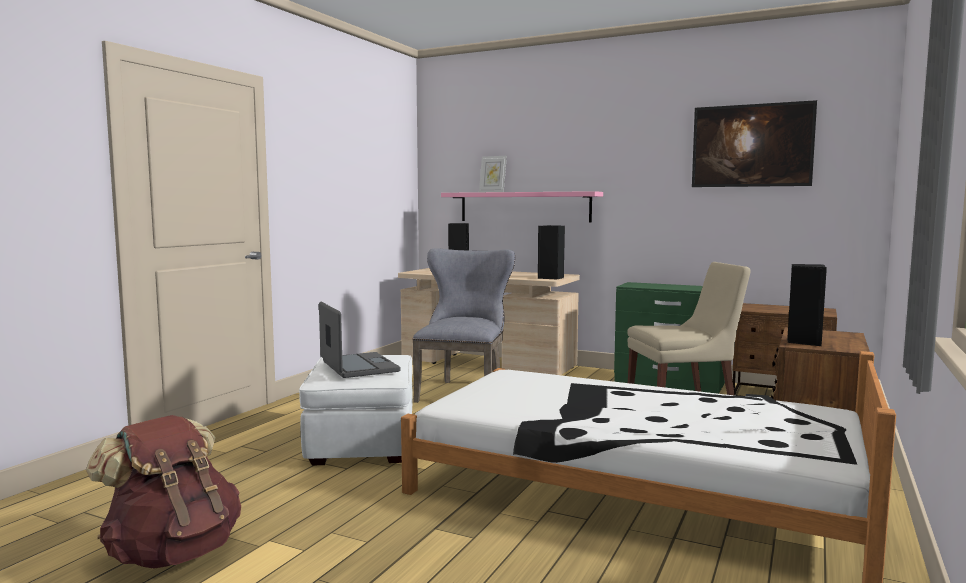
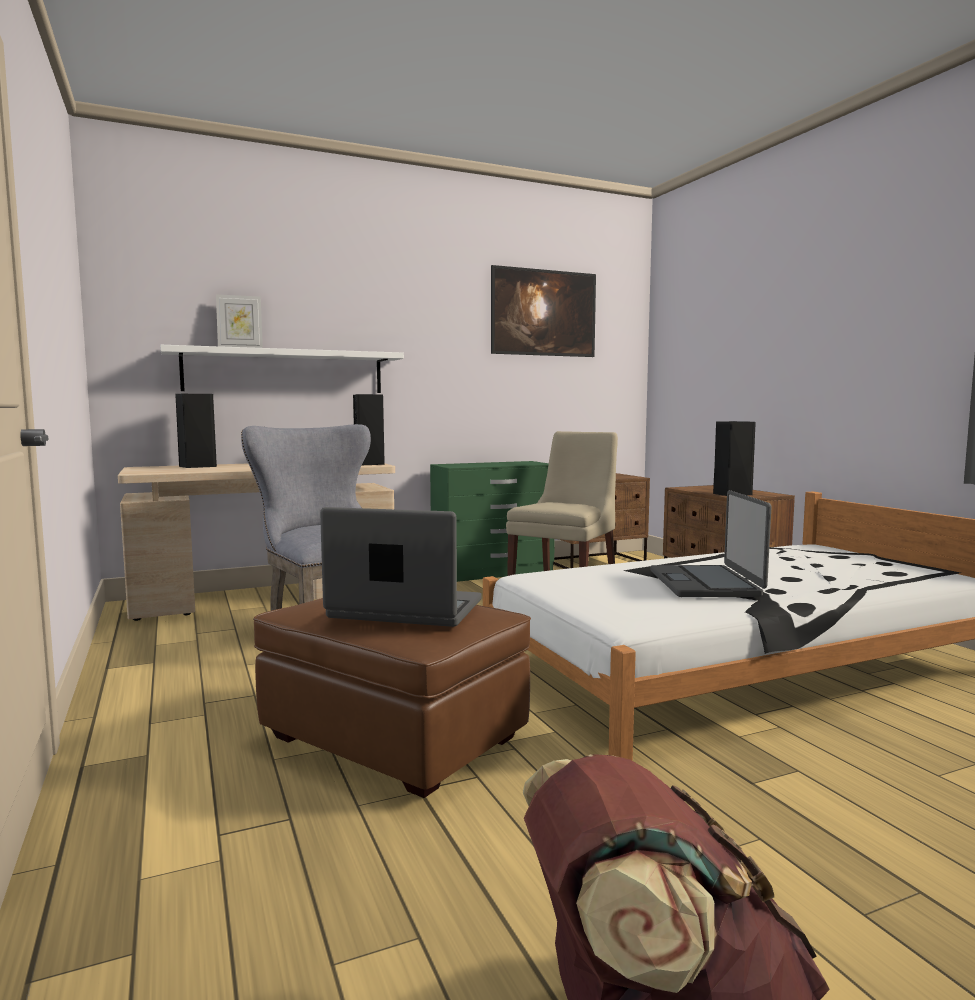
camera: 50 degrees left, 0 degrees up
(362, 442) = (393, 738): white ottoman -> brown ottoman
(524, 207) = (285, 372): pink shelf -> white shelf
(574, 402) = (705, 583): none -> laptop

